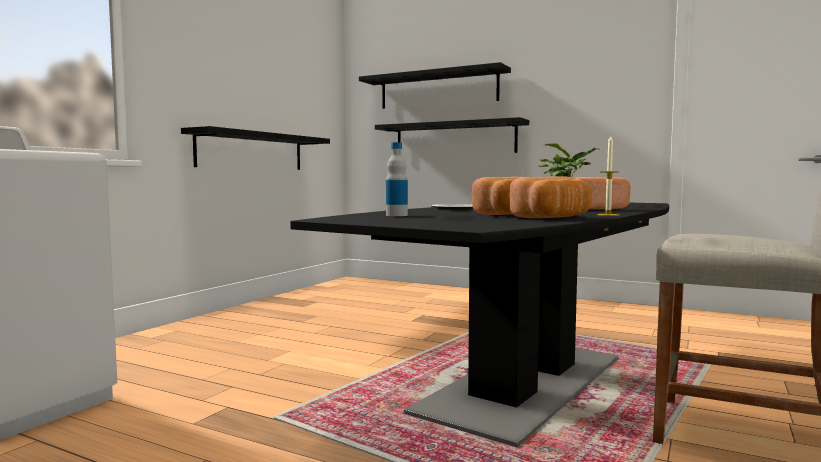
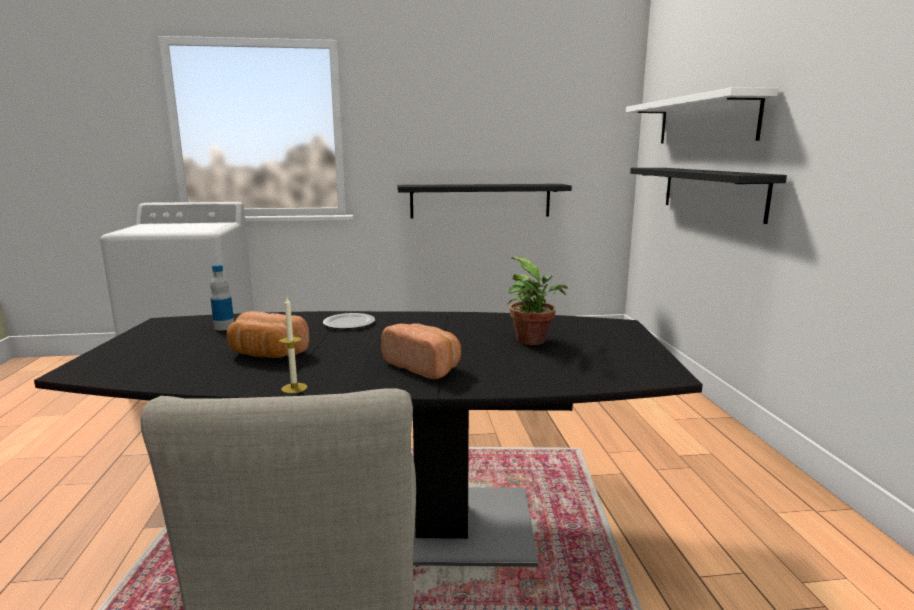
camera: 55 degrees right, 10 degrees up
(438, 89) = (705, 120): black shelf -> white shelf
(554, 218) = (220, 375): bread -> none

